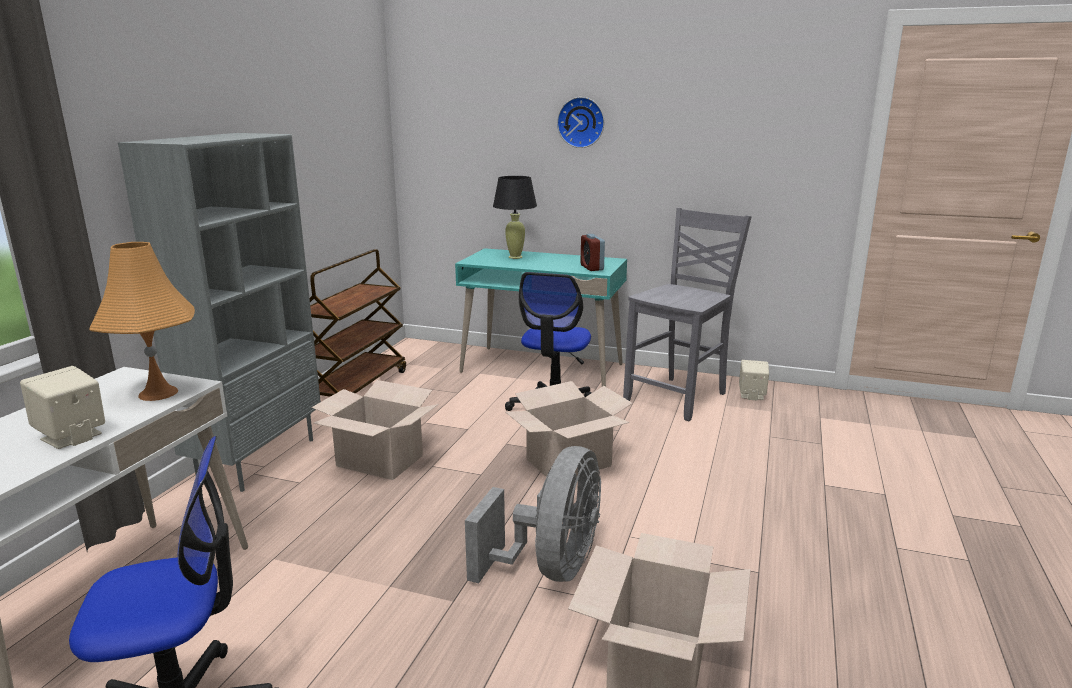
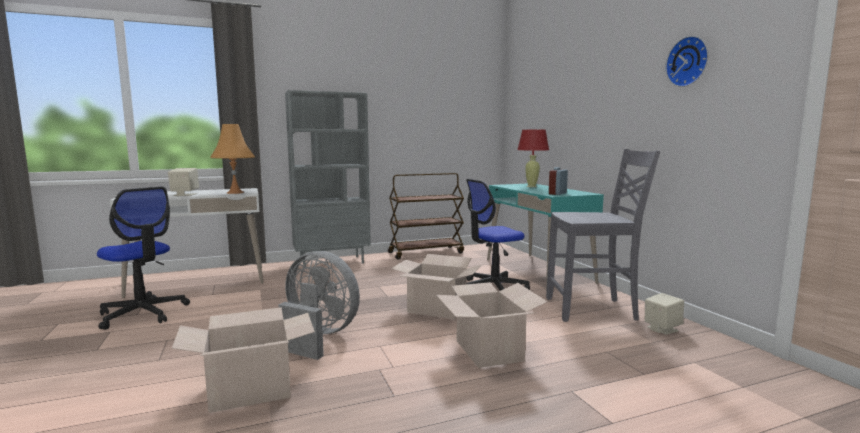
camera: 50 degrees right, 10 degrees down
(380, 461) = (366, 277): cardboard box -> cardboard box (489, 350)
(515, 257) = (531, 186): black table lamp -> red table lamp
(550, 567) = (318, 337): grey fan -> grey fan turned 135 degrees counterclockwise
(581, 122) = (585, 89): wall clock -> wall clock (689, 62)

